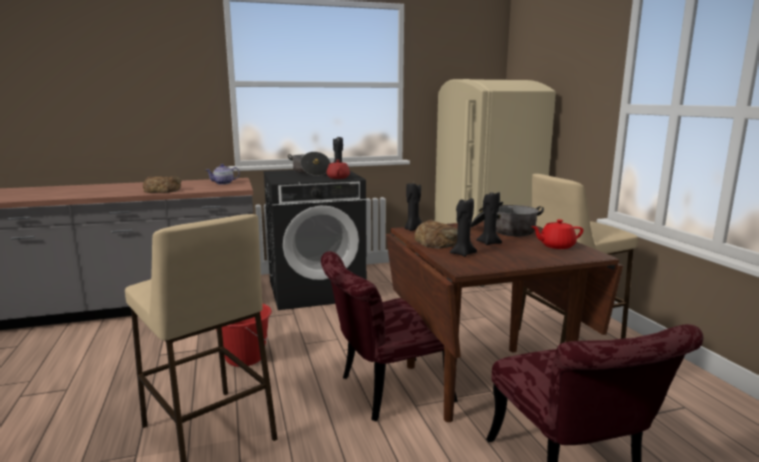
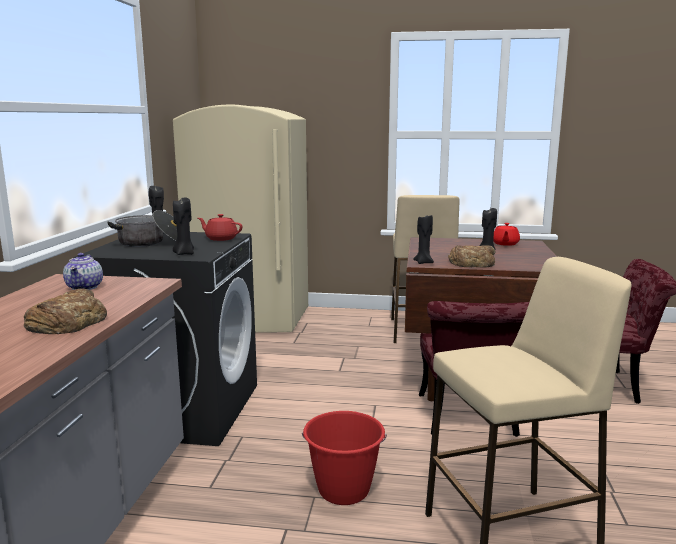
camera: 65 degrees left, 0 degrees up
(462, 254) = (514, 263): black candle -> black candle (184, 253)
(503, 231) = (451, 245): cooking pot -> none

